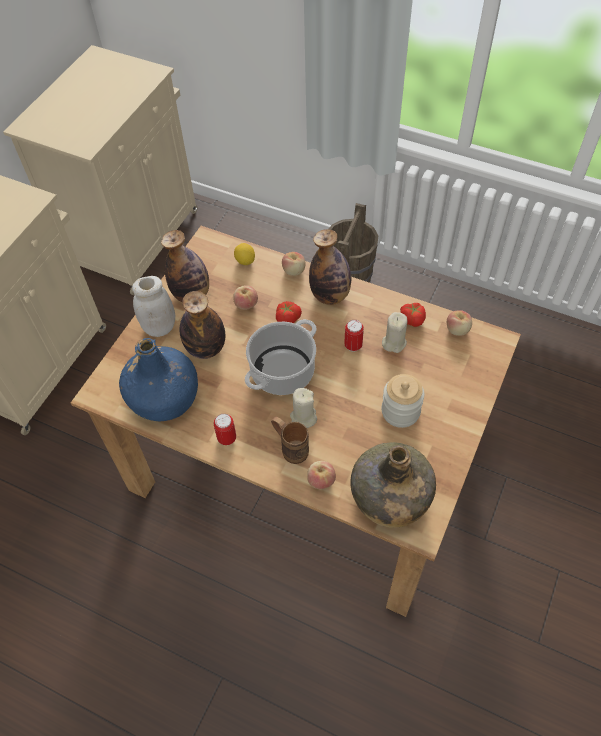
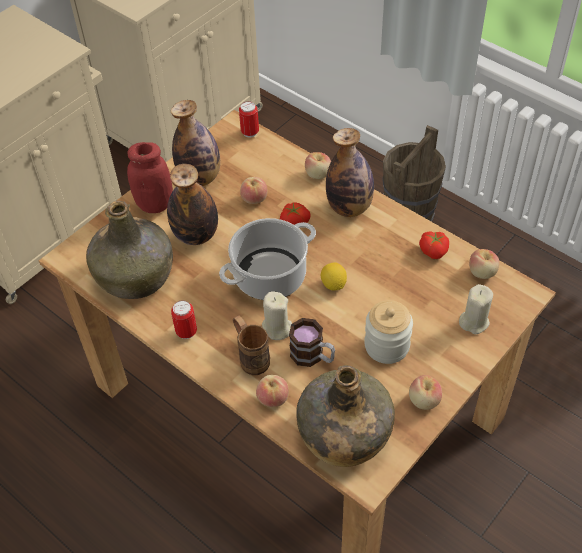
camera: 15 degrees right, 5 degrees down
(159, 327) = (155, 204): white jar -> red jar
(164, 396) = (136, 275): blue bottle -> green bottle
(245, 261) = (268, 154): lemon -> lemon (333, 284)
(342, 435) = (313, 356): none -> mug
(353, 345) = (357, 265): can -> can (250, 132)
(394, 342) = (404, 271): beige candle -> beige candle (474, 321)
(446, 452) = (424, 400): none -> apple

